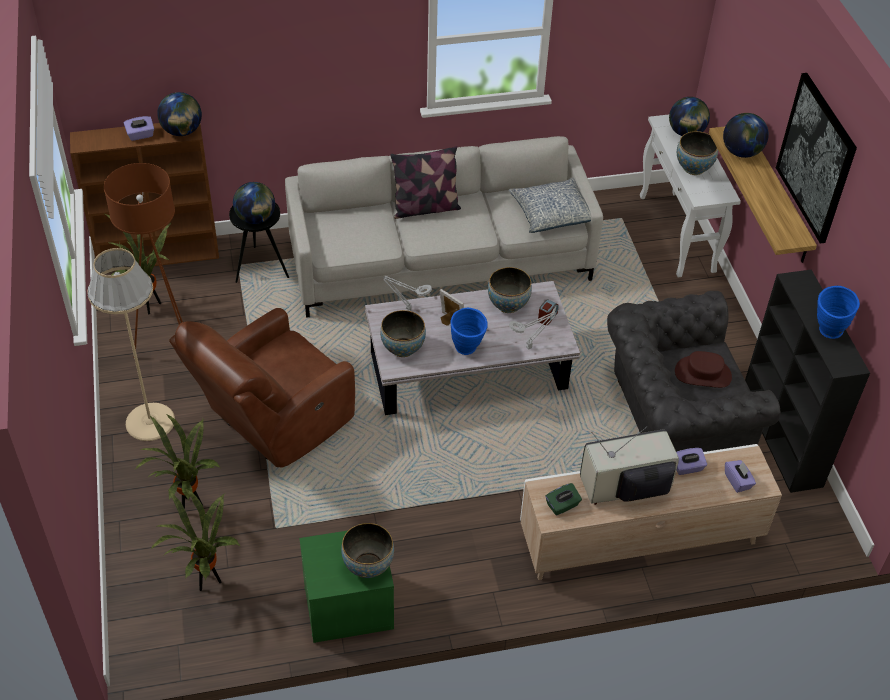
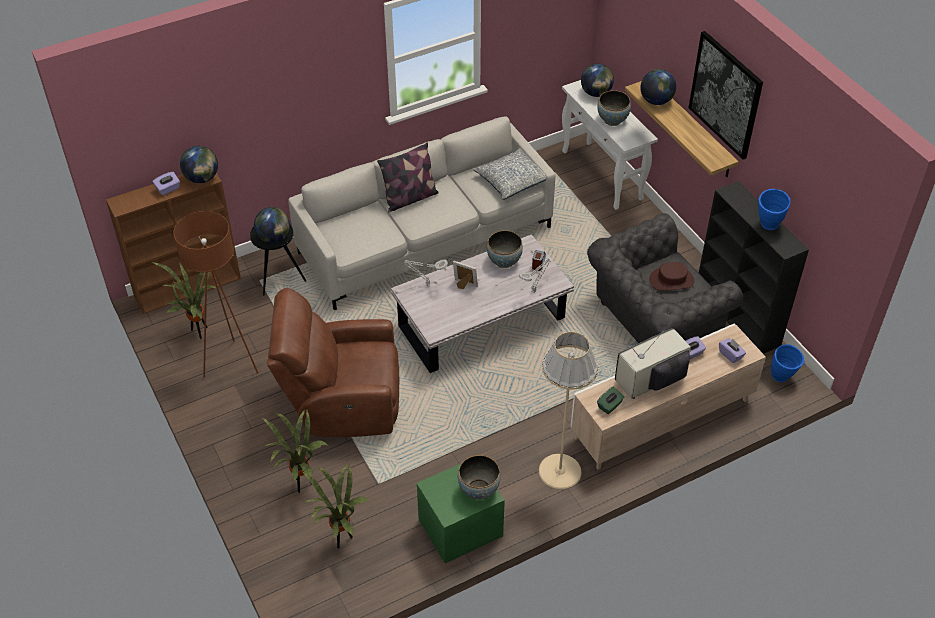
camera: 15 degrees left, 0 degrees up
(150, 422) = (240, 426): beige floor lamp -> beige floor lamp (560, 471)
(273, 423) = (342, 402): brown armchair -> brown armchair turned 60 degrees clockwise
(403, 348) = (435, 315): bowl -> none
(467, 350) = (487, 305): blue vase -> blue vase (782, 378)

